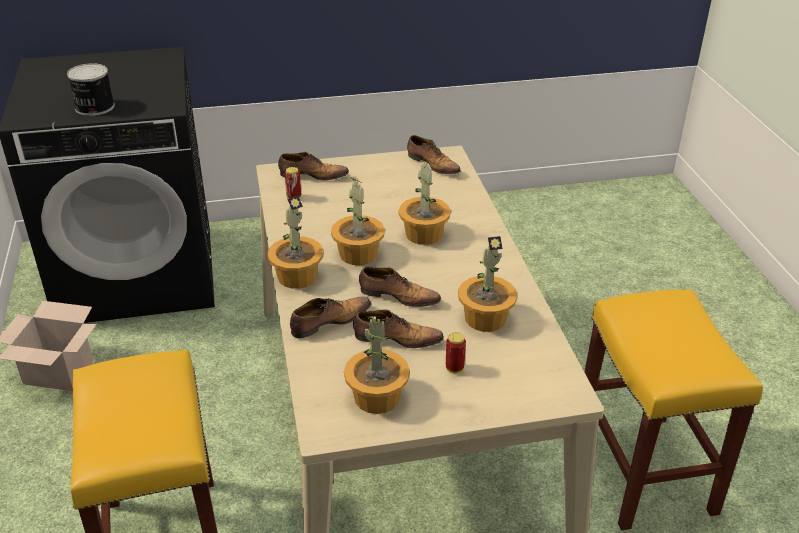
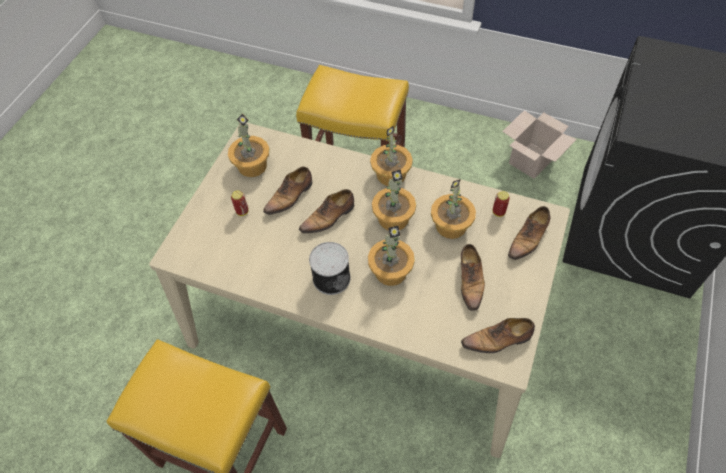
camera: 125 degrees right, 20 degrees up
(94, 107) = (657, 90): can -> can (331, 277)
(329, 322) = (332, 171): shoe -> shoe (470, 281)
(485, 317) = (270, 253): potted plant -> potted plant (451, 226)

